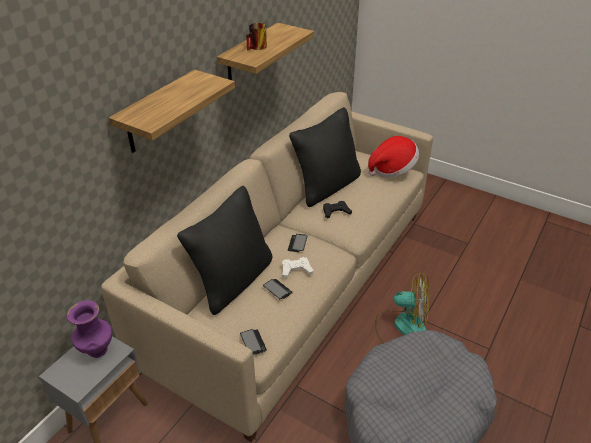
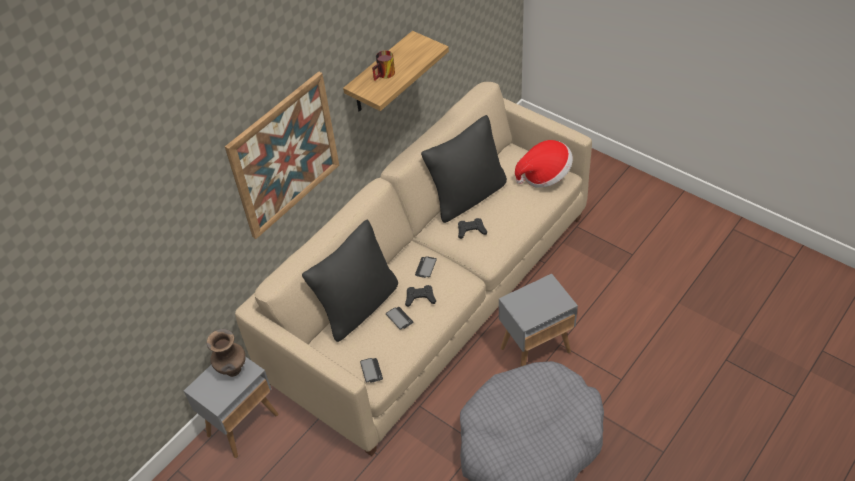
camera: 10 degrees right, 10 degrees up
(97, 351) = (233, 370): purple vase -> brown vase
(158, 113) = (284, 155): shelf -> picture
(296, 270) = (420, 298): white game controller -> black game controller
(401, 326) = (536, 349): fan -> grey side table

